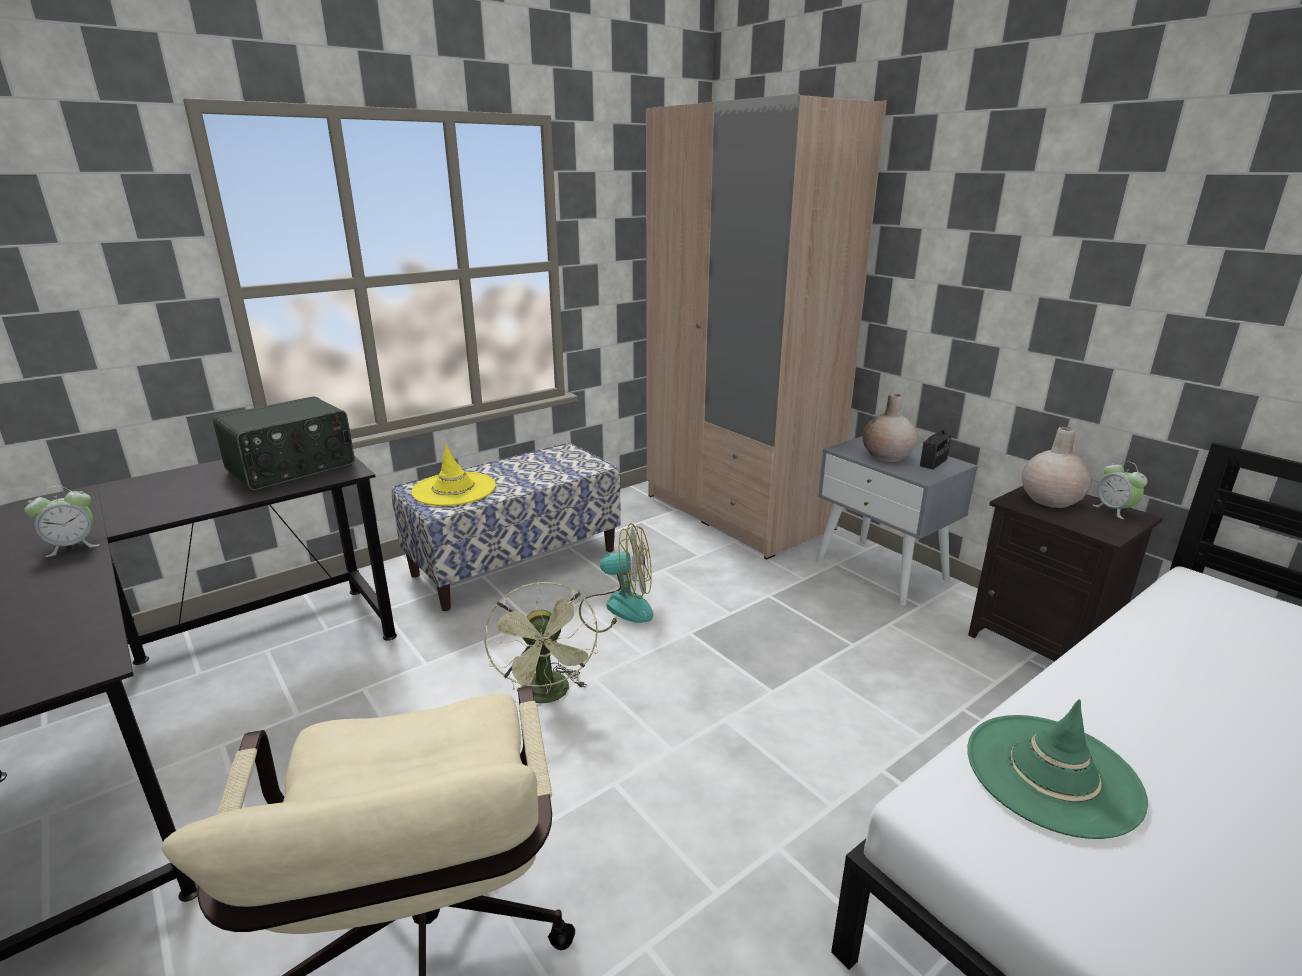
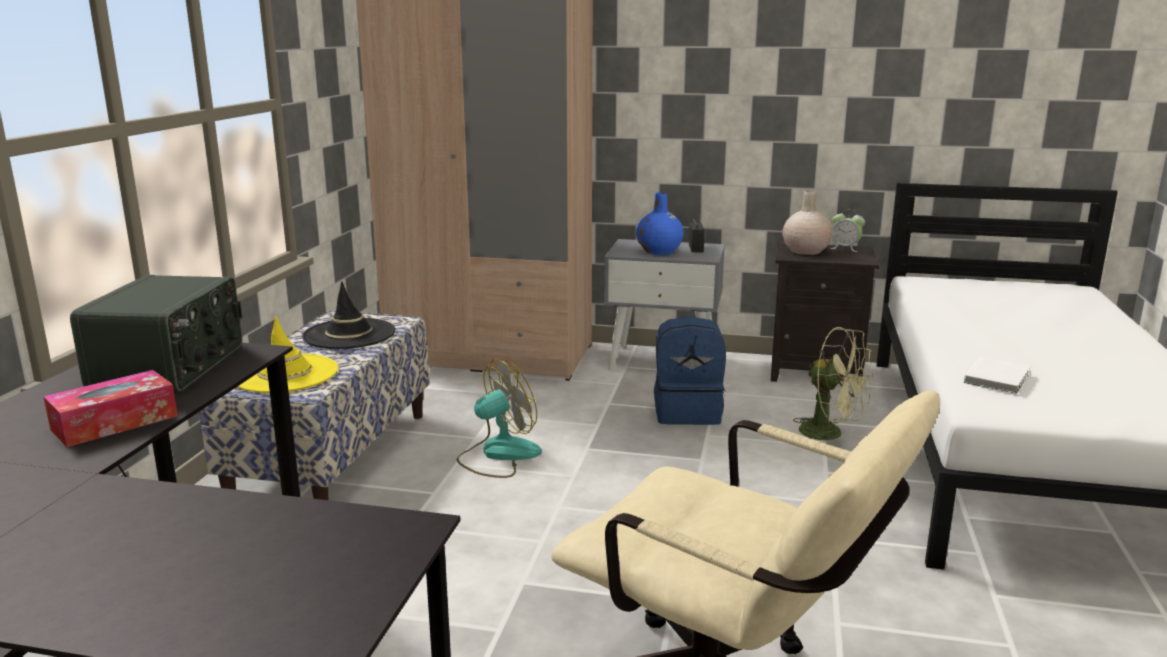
camera: 40 degrees left, 5 degrees down
(73, 546) = (75, 491): alarm clock -> none
(186, 502) = (115, 422): none -> tissue box
(545, 468) = (349, 334): none -> black hat
(548, 696) = (541, 533): green fan -> green fan (830, 434)
(829, 635) = (687, 412): none -> blue backpack
(887, 456) = (659, 251): beige vase -> blue vase
(1052, 773) = (998, 378): green hat -> white book

